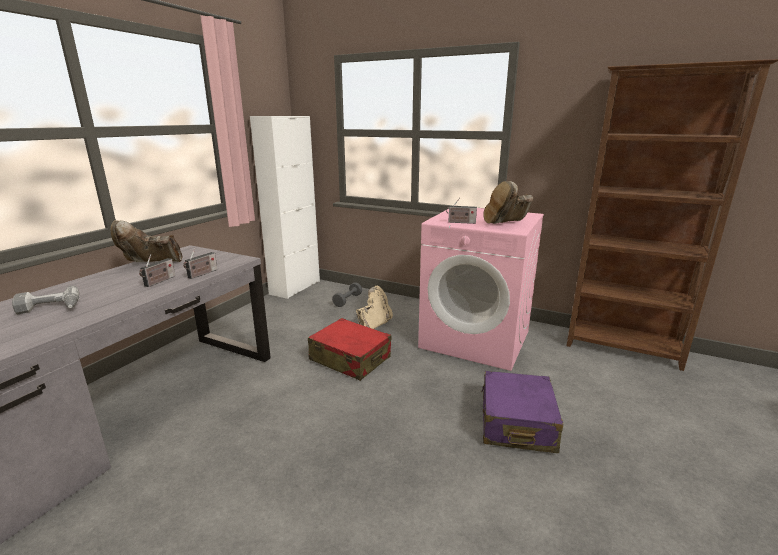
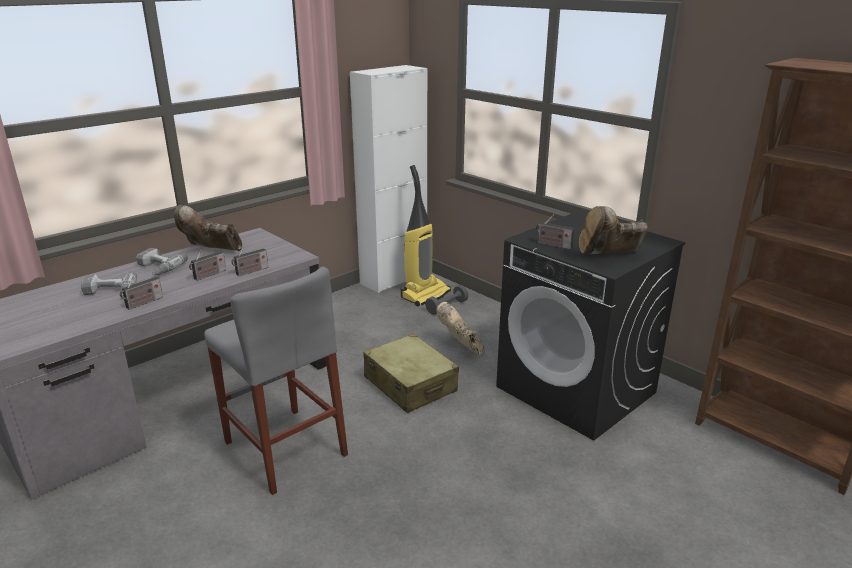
camera: 20 degrees right, 5 degrees up
(96, 312) = (143, 303): none -> radio
(97, 283) = (157, 268): none -> power drill
(264, 434) = (285, 448): none -> grey stool
(326, 294) = (425, 294): none -> vacuum cleaner
(350, 359) = (410, 384): red suitcase -> beige suitcase
(374, 325) = (461, 346): beige boot -> beige boot turned 90 degrees counterclockwise
(476, 339) = (577, 390): pink washing machine -> black washing machine
(516, 423) = (555, 504): purple suitcase -> none

